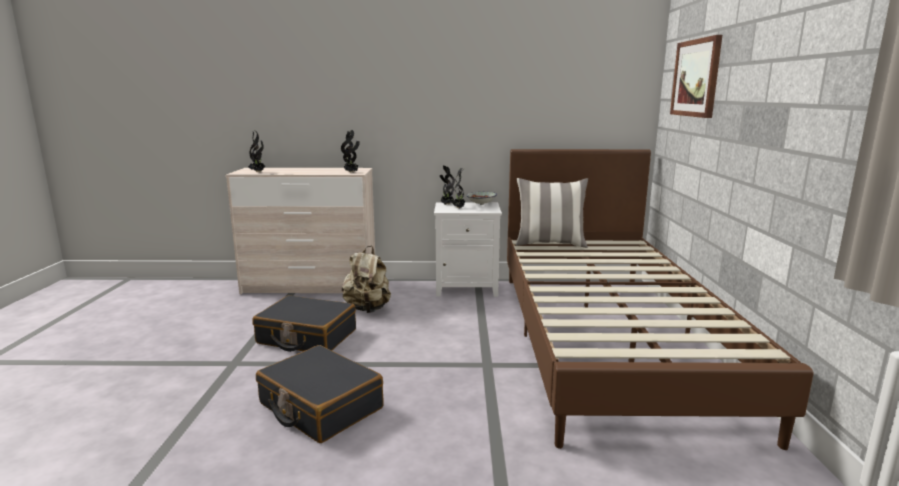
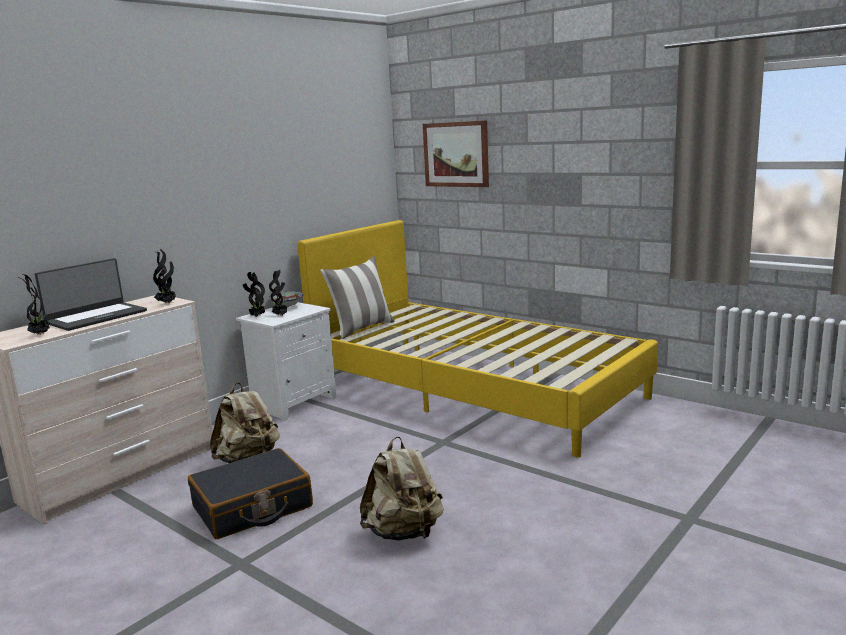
camera: 50 degrees left, 0 degrees up
(304, 170) = (96, 317): none -> laptop
(320, 406) = (404, 532): black suitcase -> beige backpack
(606, 339) = (472, 389): brown bed -> yellow bed

